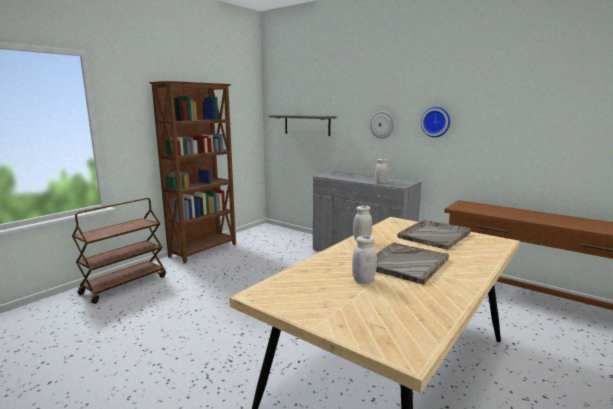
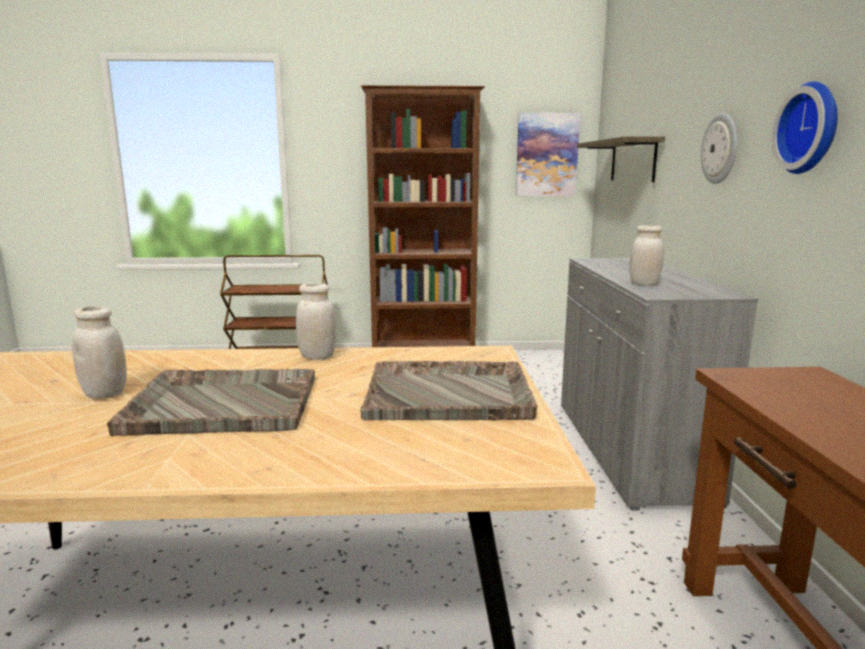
camera: 50 degrees right, 0 degrees up
(244, 120) = (546, 155): none -> picture

